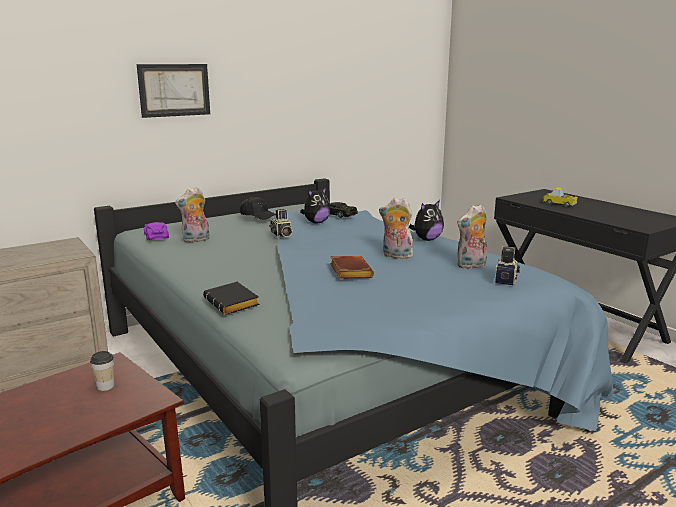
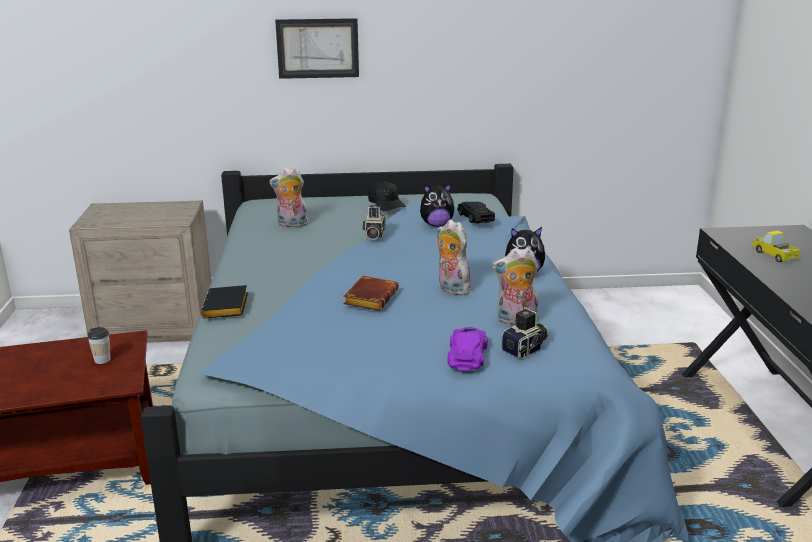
camera: 30 degrees right, 5 degrees up
(156, 235) = (265, 212): purple toy car -> purple toy car (467, 354)

